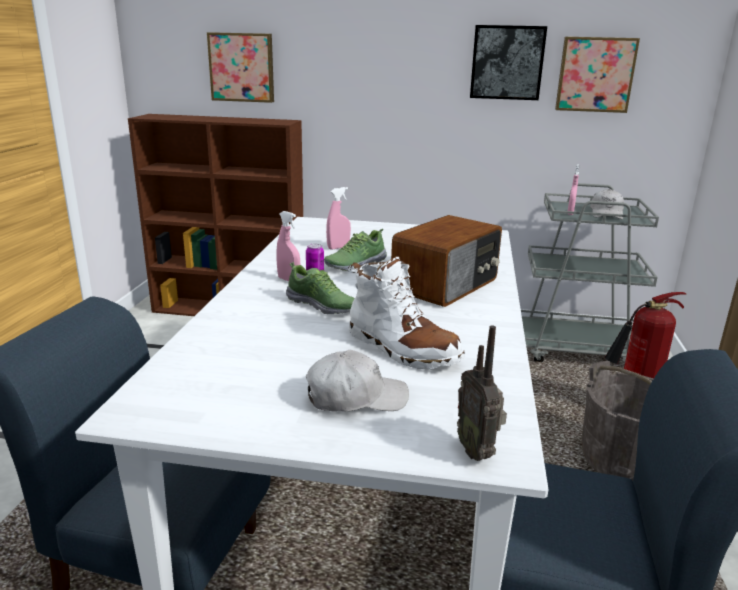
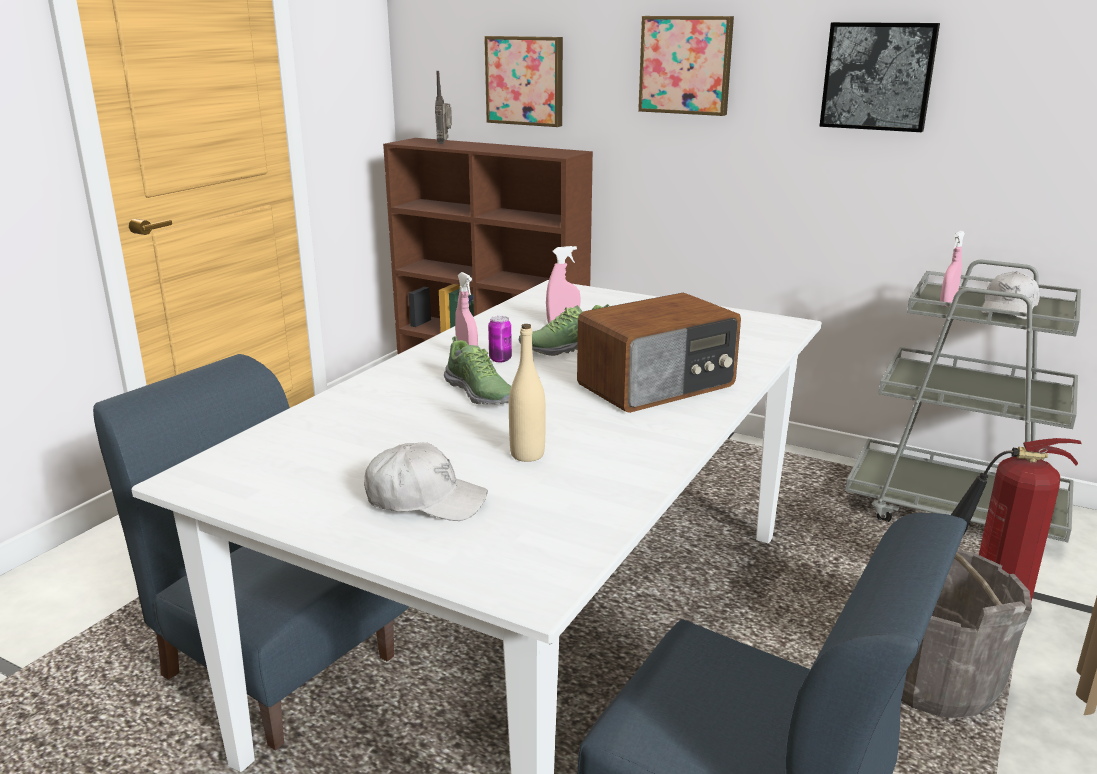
camera: 20 degrees right, 0 degrees up
(401, 349) = (527, 455): white boot -> beige bottle
(477, 451) = (507, 579): radio -> radio (444, 143)
(595, 74) = (1016, 95): picture -> picture (686, 65)

